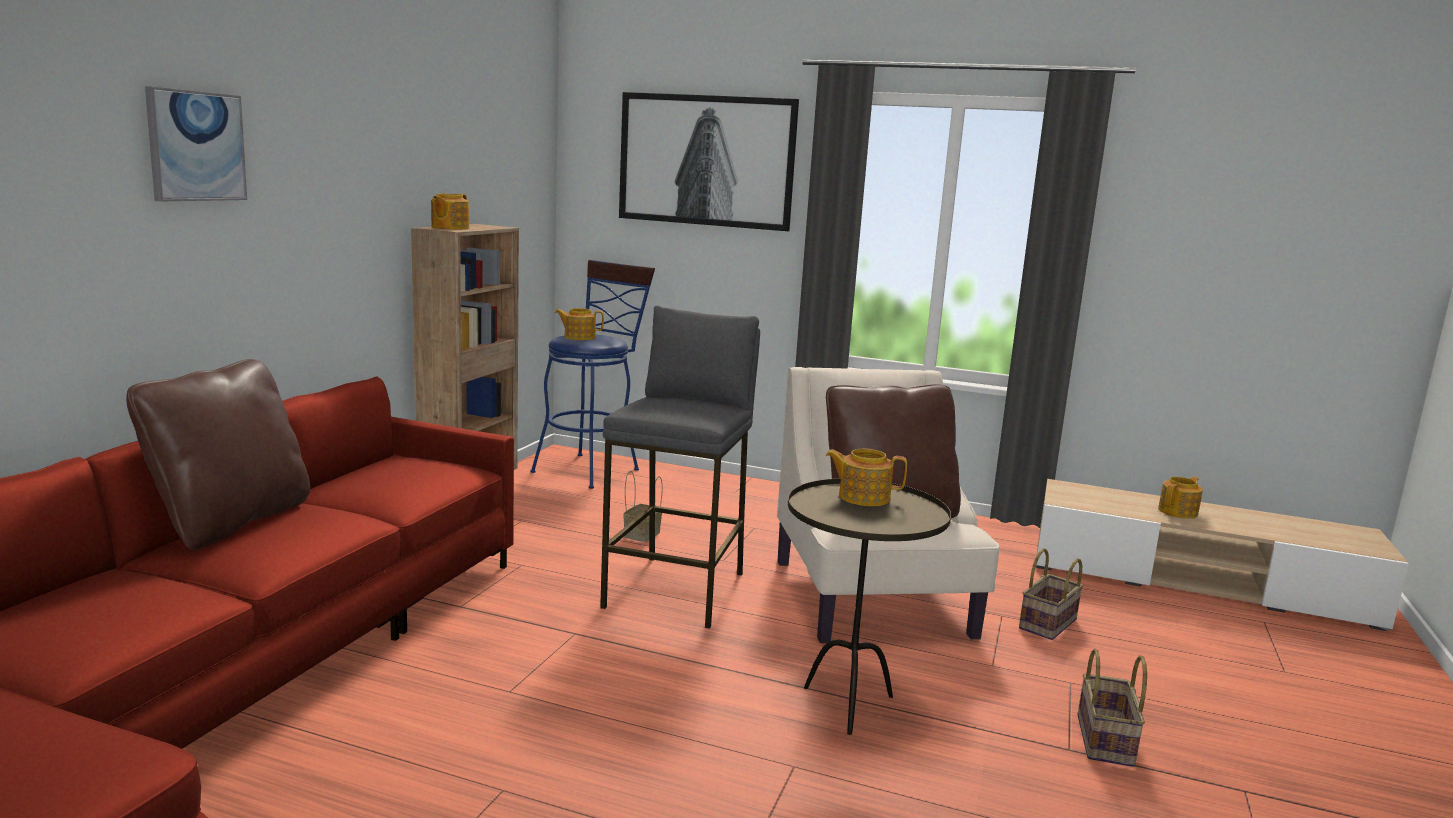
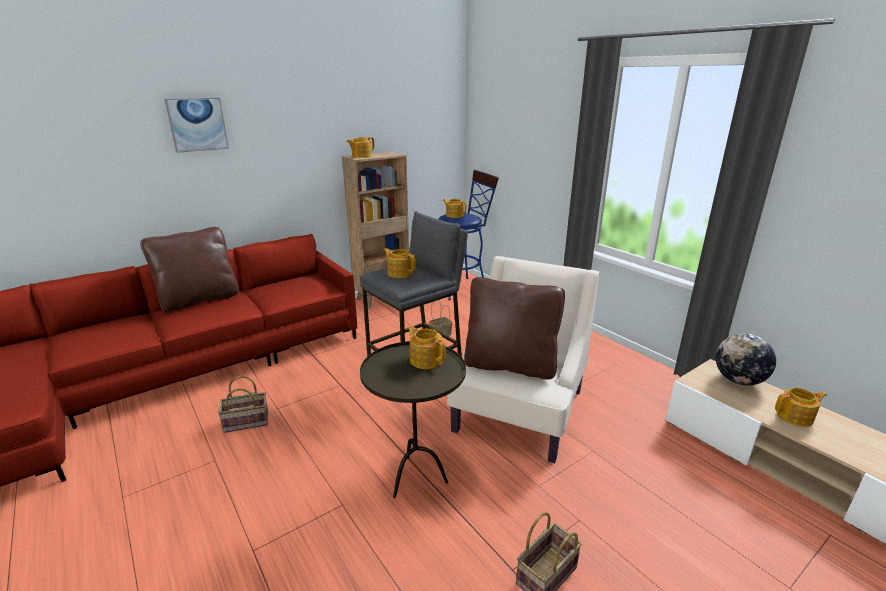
camera: 35 degrees right, 10 degrees up
(670, 405) = (400, 273): none -> teapot
(706, 161) = (531, 110): picture -> none
(1048, 625) = (619, 470): basket -> basket (245, 423)
(1097, 492) = (738, 381): none -> globe

